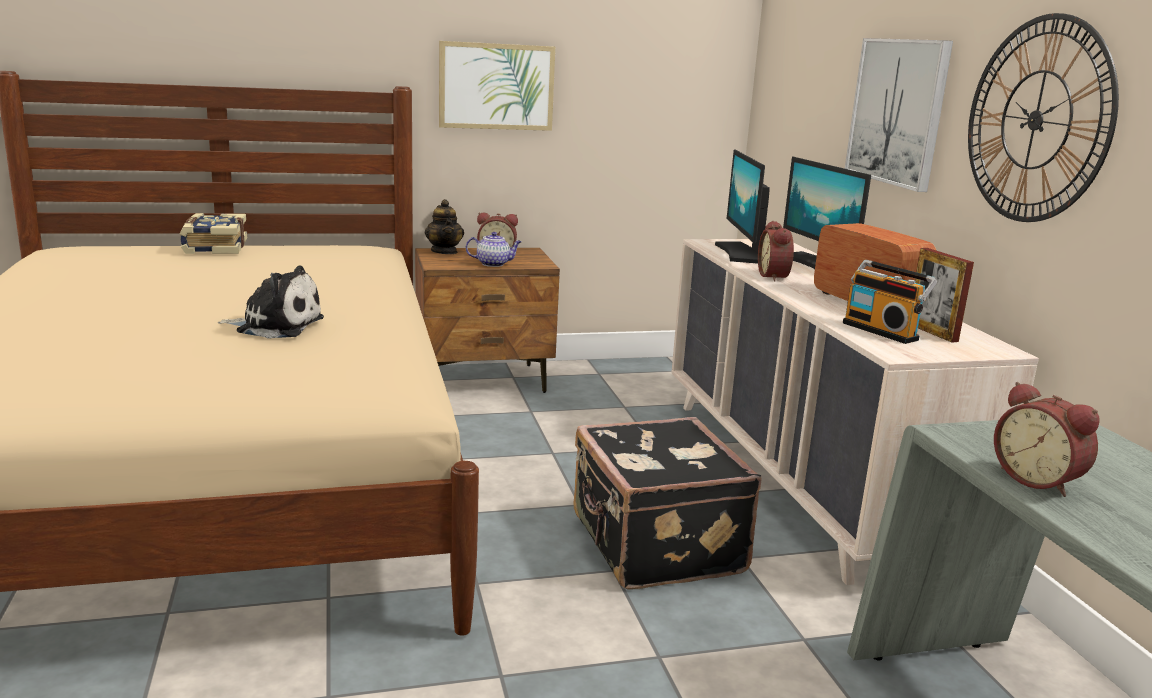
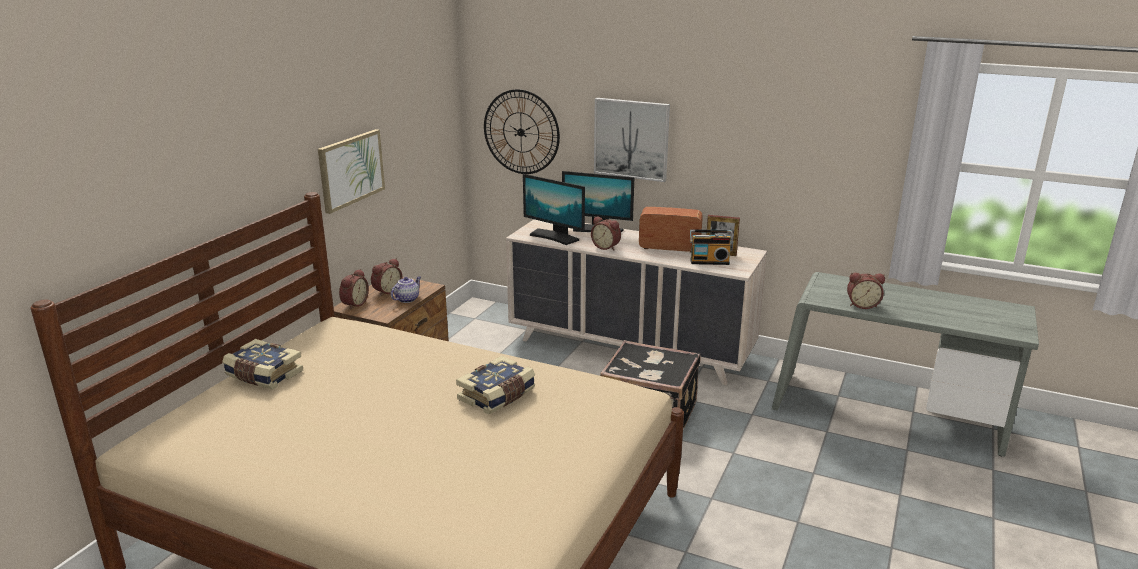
camera: 50 degrees left, 5 degrees up
(276, 326) = (498, 396): plush toy -> book
(444, 251) = (354, 304): teapot -> alarm clock
(1036, 120) = (738, 145): wall clock -> wall clock (521, 132)

